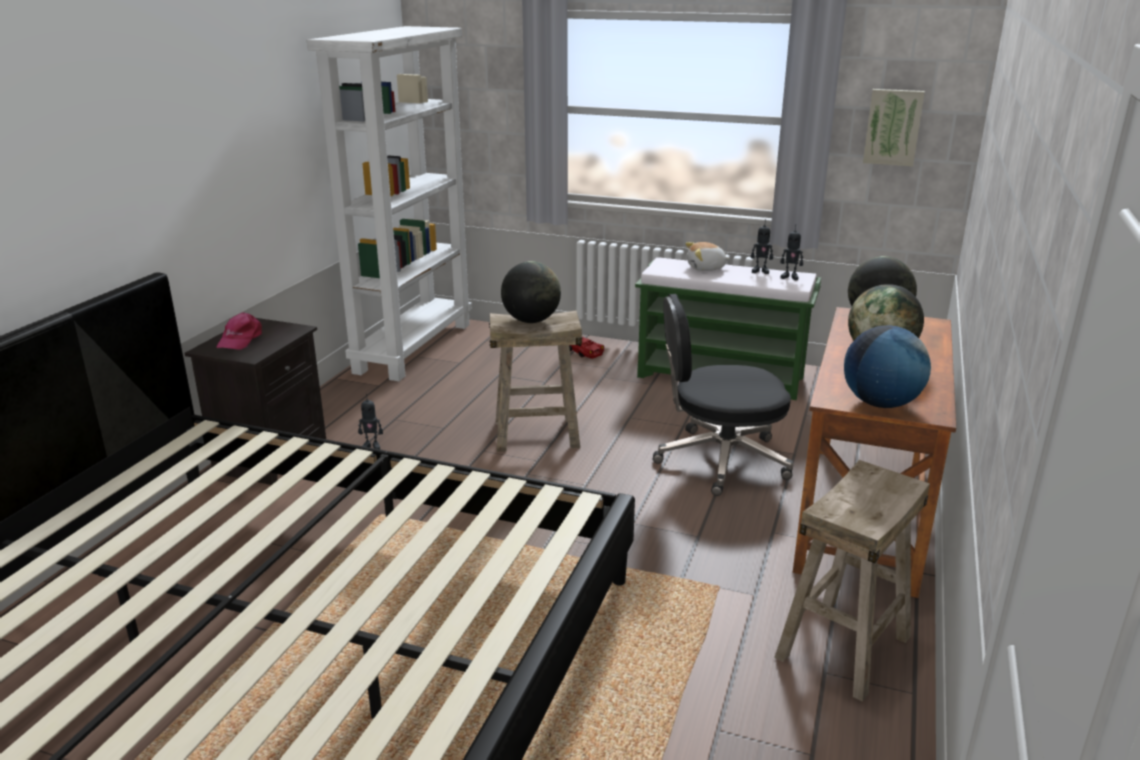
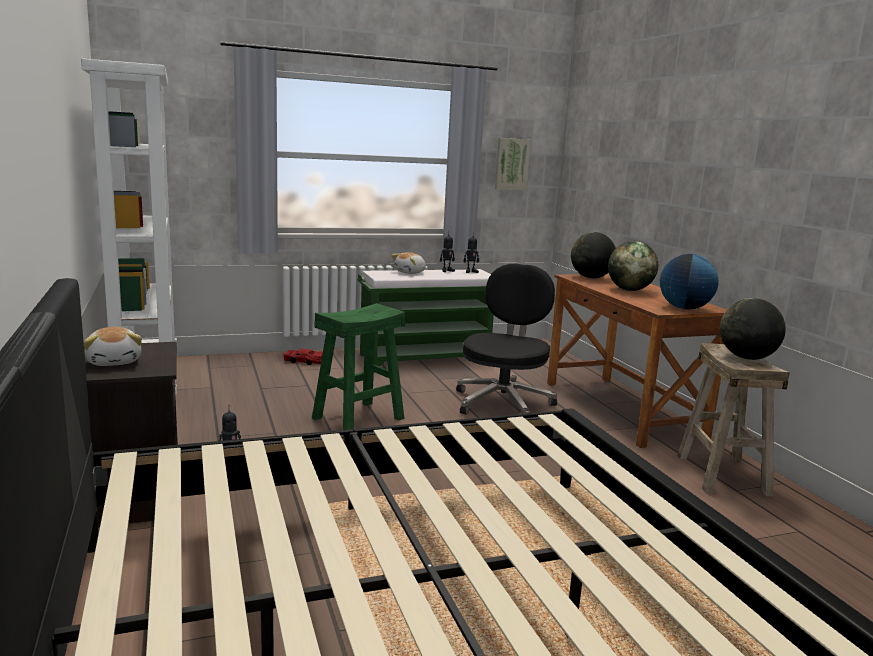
camera: 40 degrees left, 10 degrees down
(240, 339) = (115, 361): pink cap -> plush toy
(531, 321) = (356, 313): globe -> globe (747, 358)
(537, 434) = (358, 418): beige stool -> green stool
(719, 460) = (503, 402): black office chair -> black office chair turned 150 degrees clockwise

